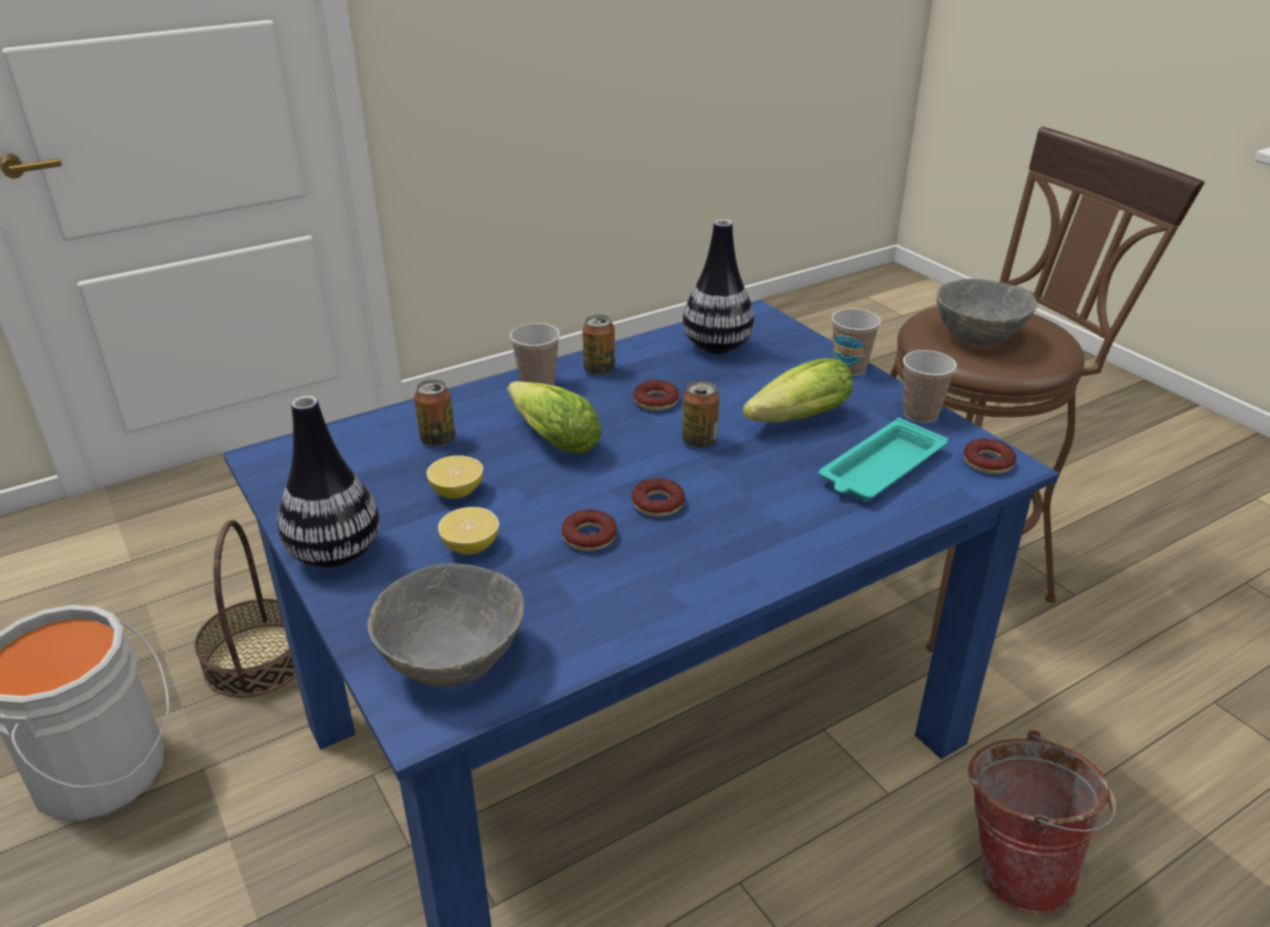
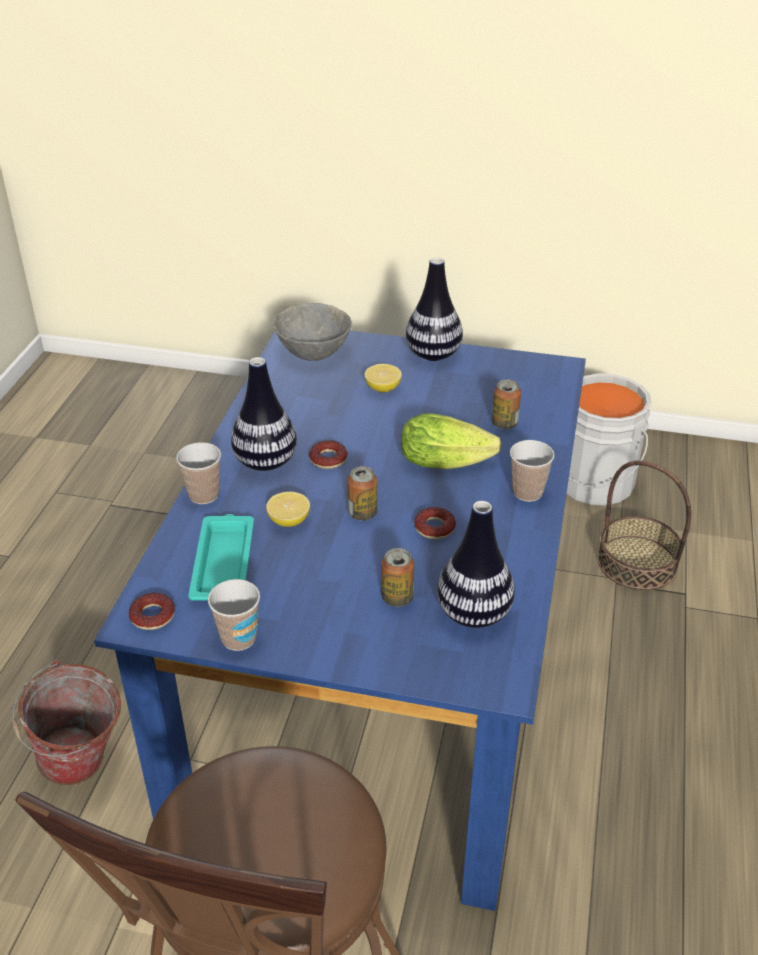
camera: 135 degrees right, 5 degrees up
(457, 492) = (437, 405): lemon -> lemon (289, 521)
(589, 536) = (337, 423): donut -> none
(599, 370) = (514, 530): can -> can (397, 597)
(729, 538) = (265, 462): none -> vase
(793, 421) = (323, 569): lettuce -> none
(849, 368) = (343, 660): cup -> cup (203, 495)
(977, 337) = (269, 803): grey bowl -> none

